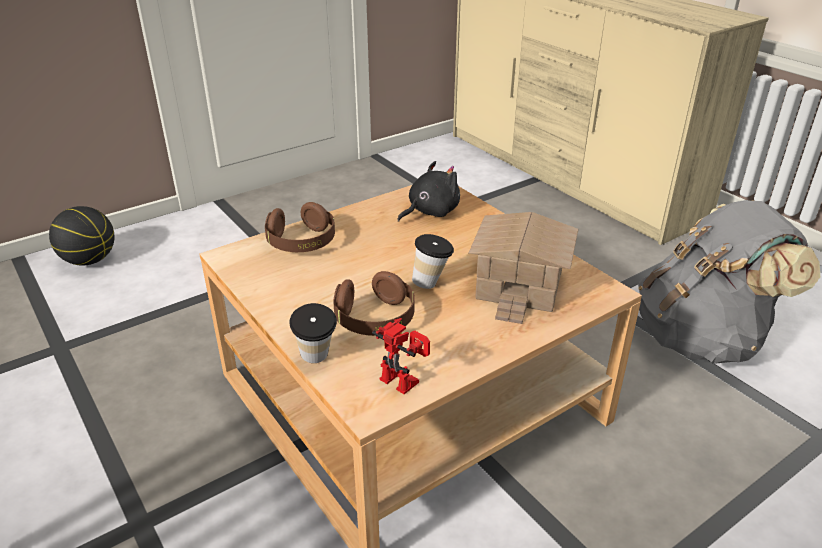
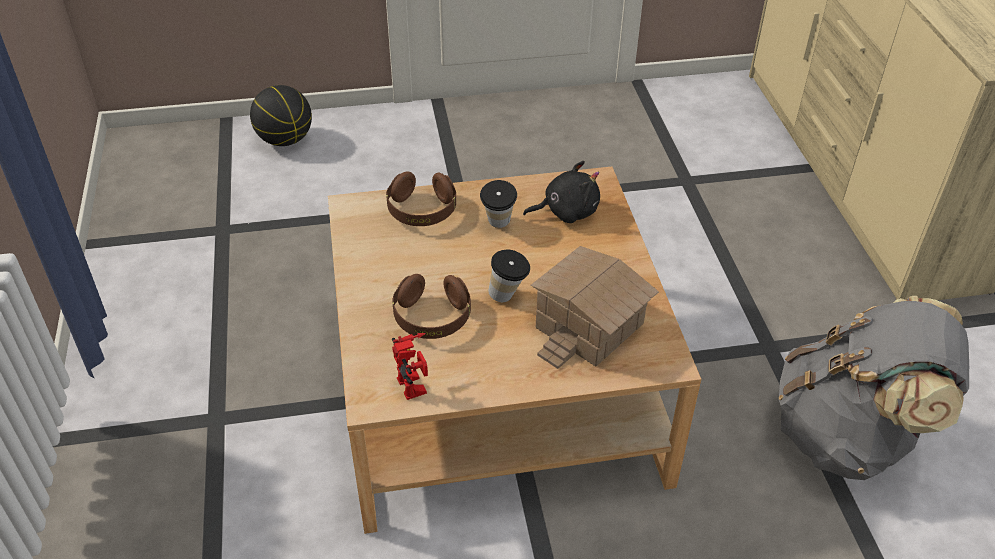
camera: 25 degrees right, 10 degrees up
(316, 360) = (358, 342): cup -> cup (498, 226)

